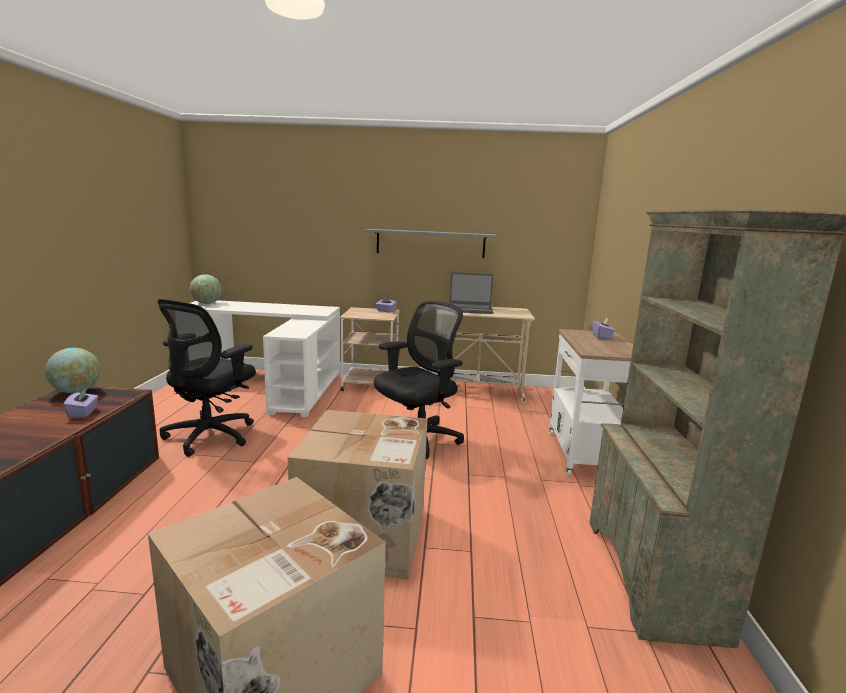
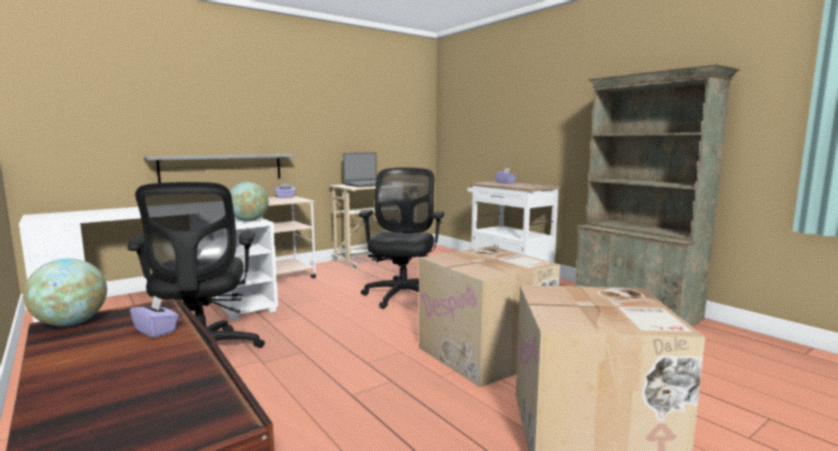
camera: 40 degrees left, 5 degrees down
(207, 303) = (53, 215): globe -> globe (249, 221)
(430, 243) = (316, 127): grey shelf -> grey shelf (222, 168)

